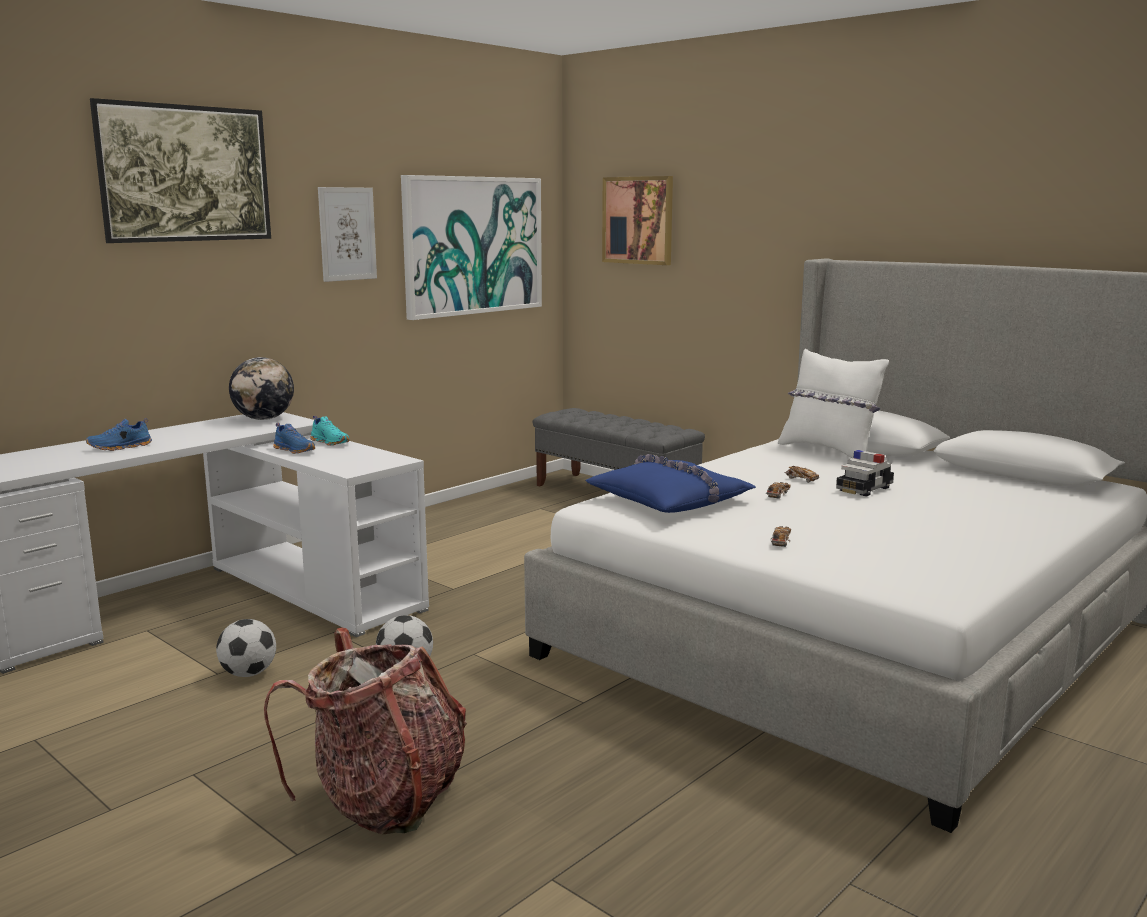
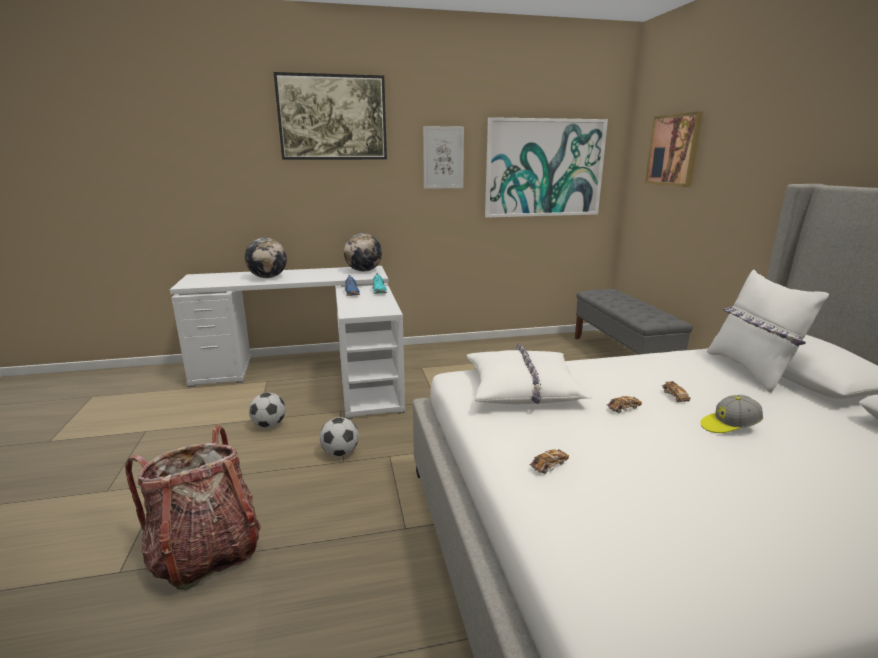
camera: 35 degrees right, 5 degrees up
(120, 447) = (268, 277): blue shoe -> globe
(671, 500) = (523, 388): blue pillow -> white pillow
(864, 489) = (729, 426): toy car -> cap

